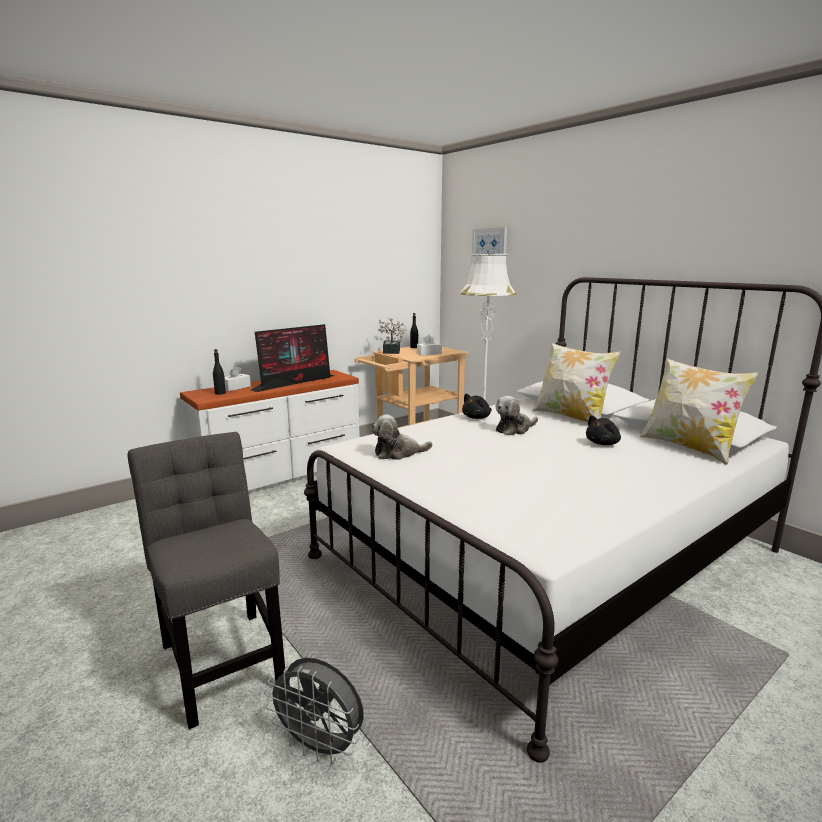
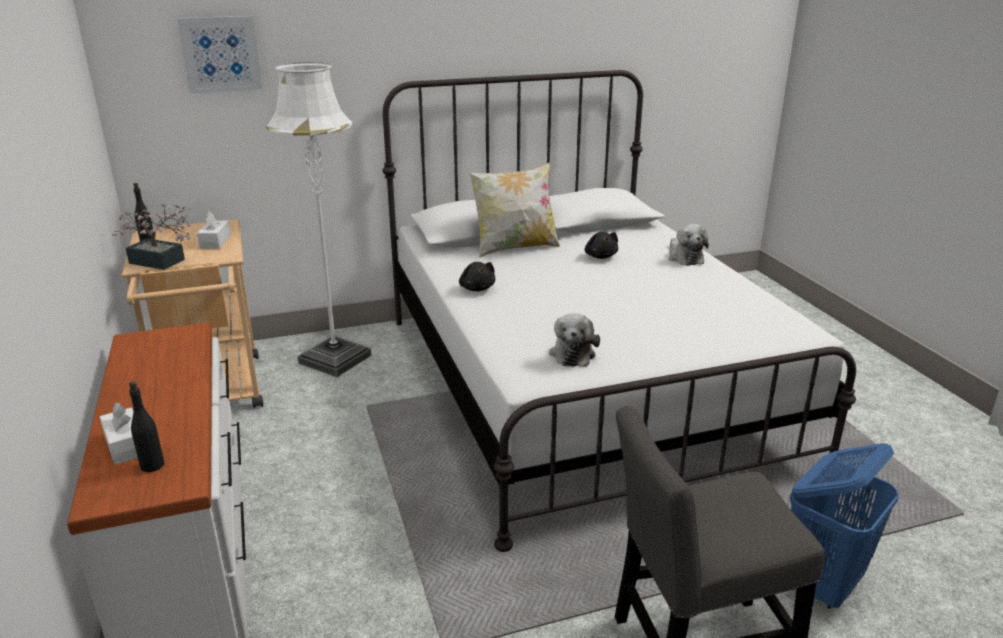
camera: 70 degrees left, 10 degrees up
(296, 382) = (169, 378): monitor -> none
(320, 747) = (822, 584): grey fan -> blue laundry basket
(514, 429) = (533, 280): plush toy -> plush toy (684, 257)
(688, 447) = (628, 232): pillow -> none

